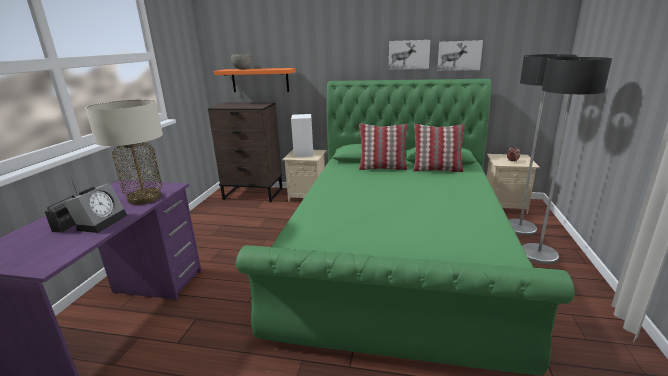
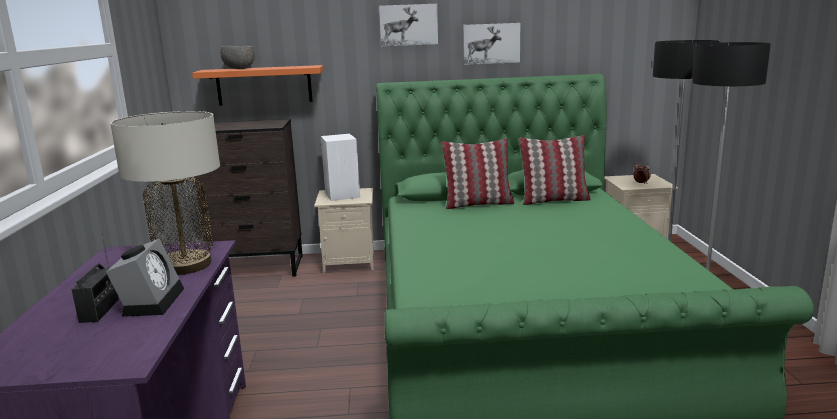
camera: 15 degrees left, 5 degrees down
(459, 55) = (558, 44): picture -> picture (408, 25)

